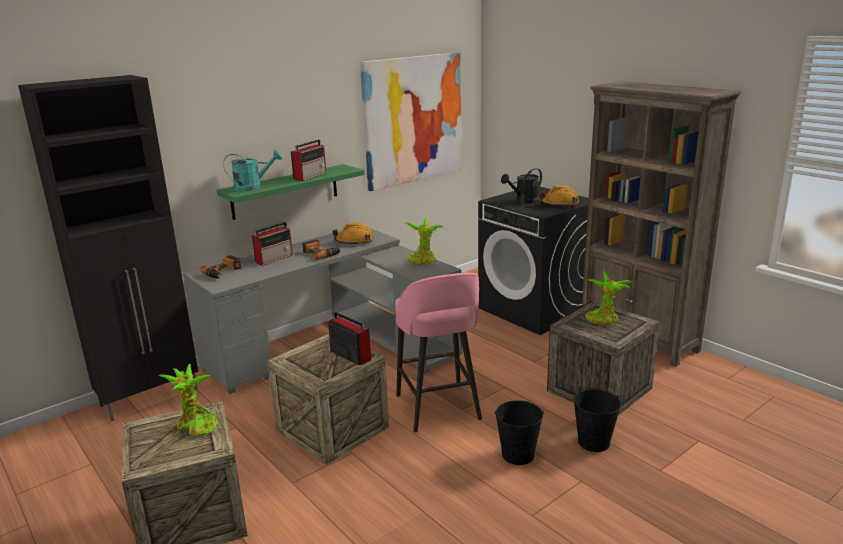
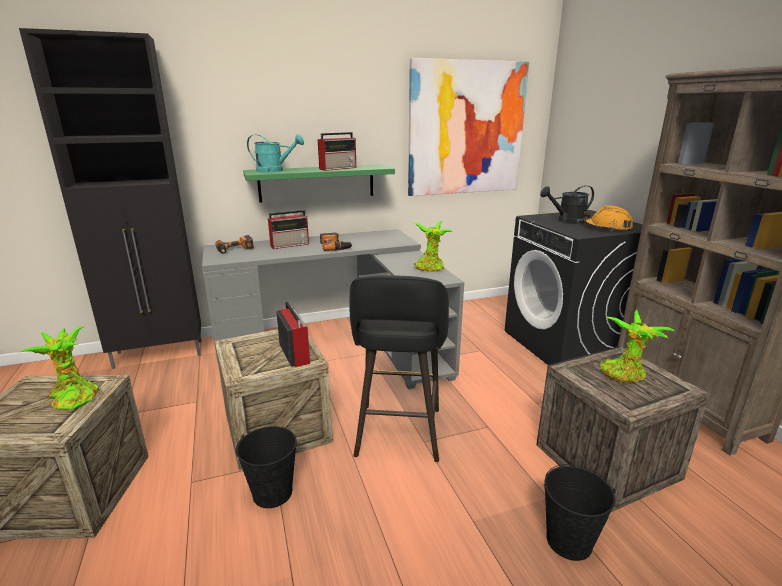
camera: 20 degrees right, 0 degrees up
(354, 241) = (376, 240): orange hard hat -> none
(438, 409) = (398, 434): pink stool -> black stool
(517, 454) = (456, 527): black bucket -> black bucket (272, 492)

